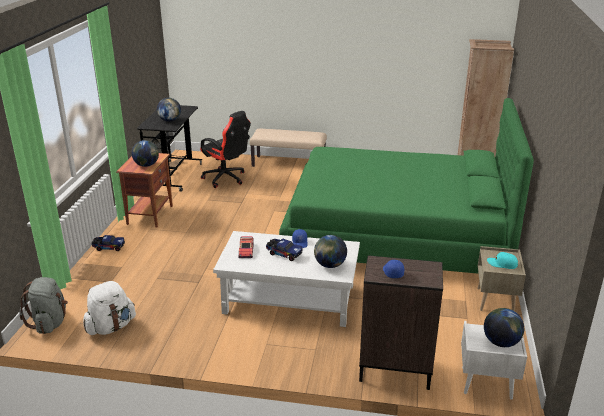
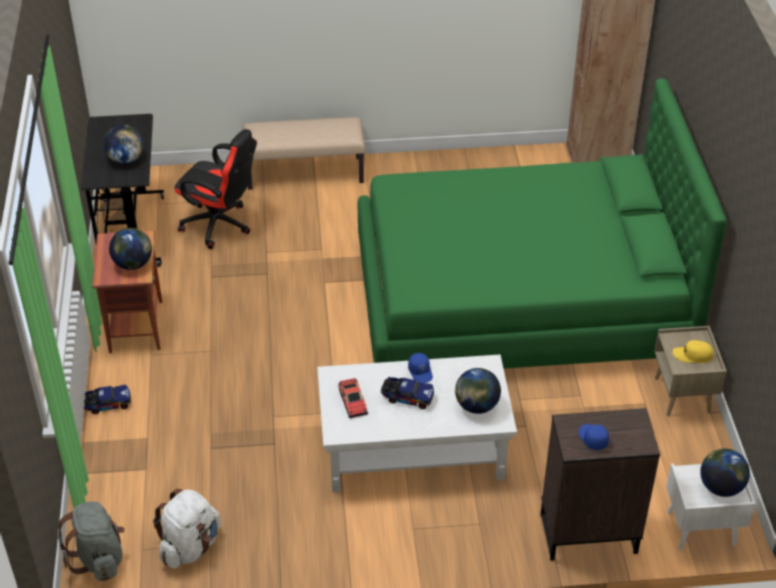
camera: 15 degrees left, 15 degrees up
(502, 264) = (692, 355): turquoise cap -> yellow cap

